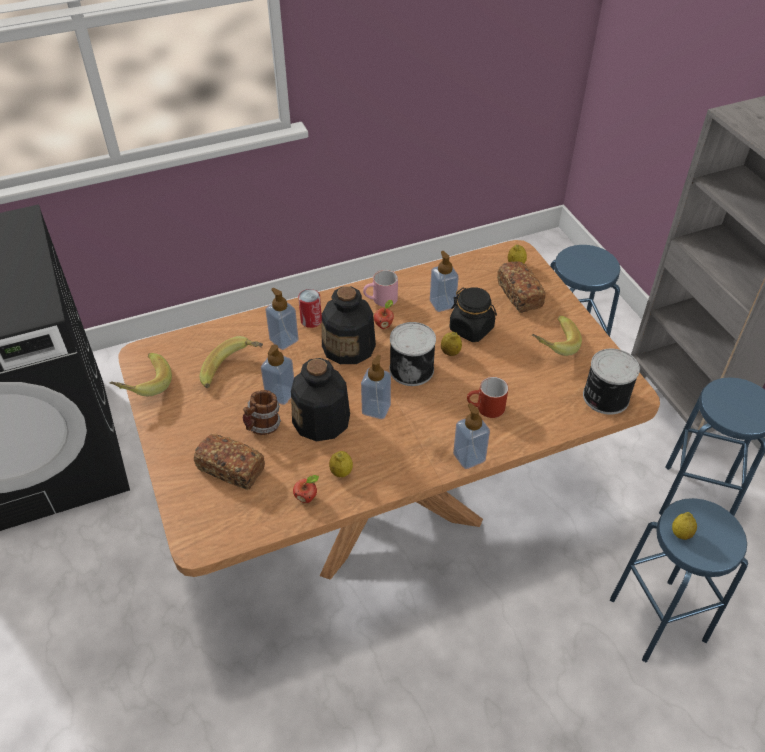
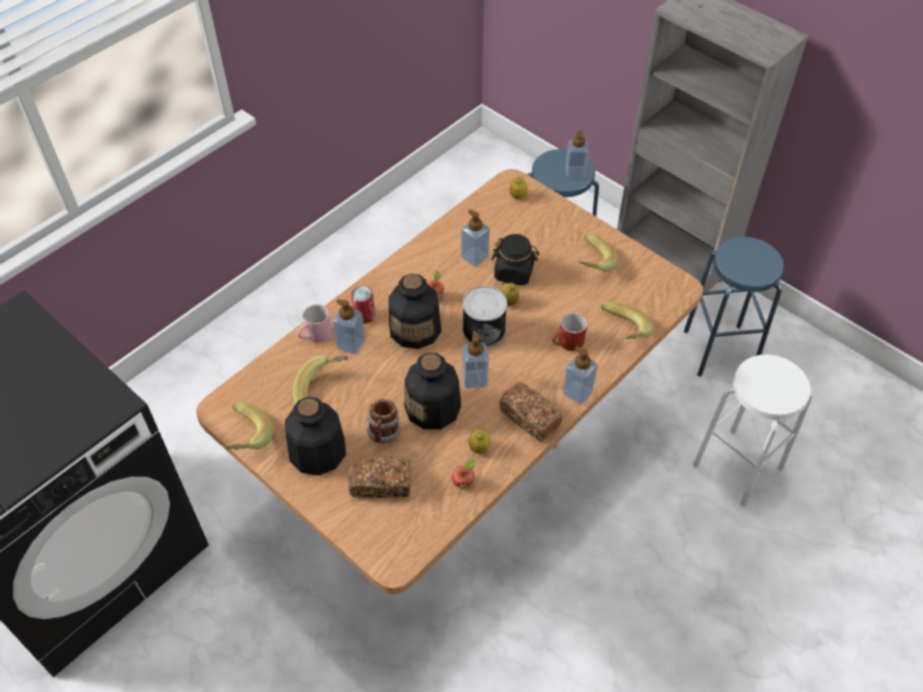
camera: 25 degrees left, 5 degrees up
(195, 420) = (317, 452): none -> bottle
(280, 394) = (381, 397): soap dispenser -> soap dispenser (575, 172)
(380, 300) = (417, 272): pink mug -> pink mug (315, 336)
(519, 295) = (537, 225): bread -> bread (530, 418)
(547, 417) = (621, 332): none -> banana
(604, 397) = (657, 296): can -> none
(658, 619) = (737, 467): blue stool -> white stool
(681, 533) = (757, 390): lemon -> none

